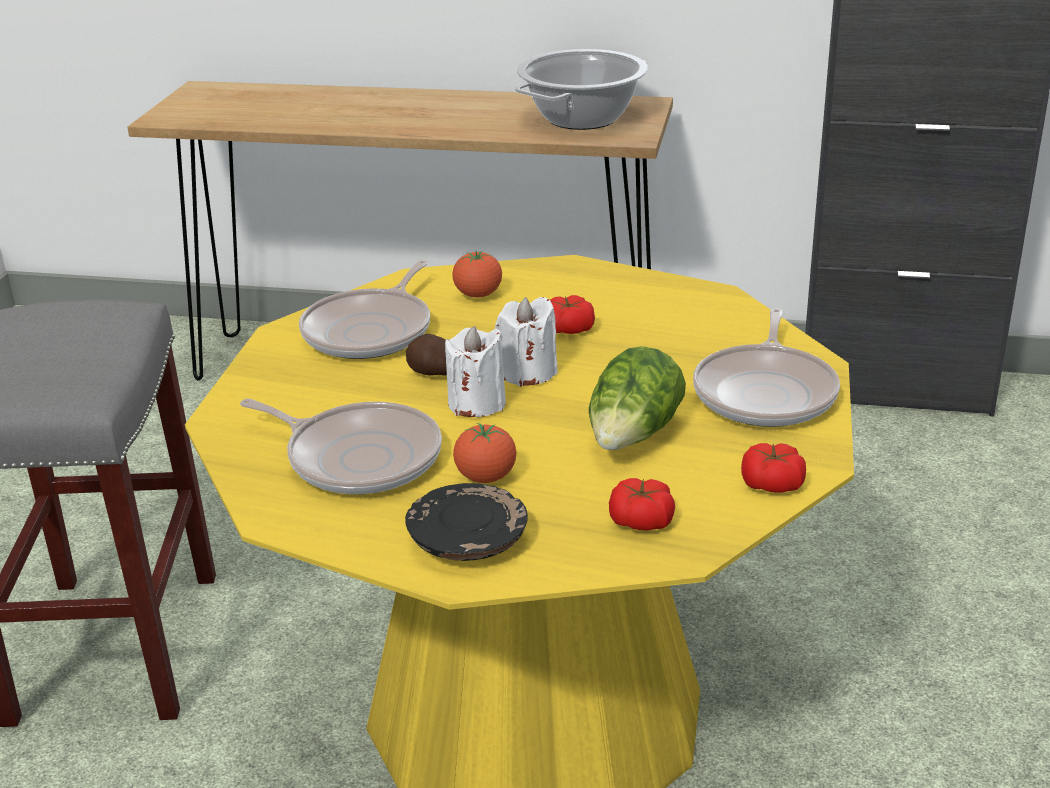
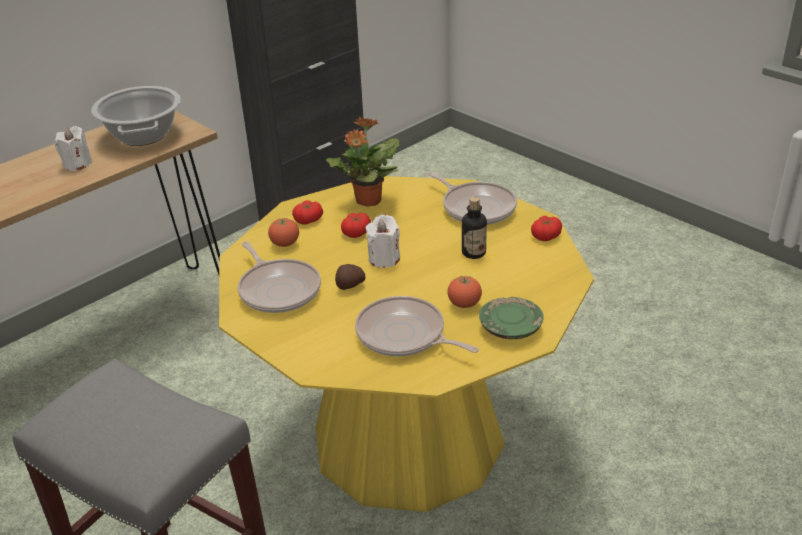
camera: 55 degrees left, 5 degrees up
(358, 457) = (404, 335): frying pan -> frying pan turned 120 degrees counterclockwise
(467, 539) = (510, 327): black plate -> green plate
(477, 403) = (395, 283): white candle -> white candle (77, 164)
(633, 436) = (473, 253): lettuce -> bottle
(641, 520) = (541, 277): tomato -> tomato (308, 219)
(659, 306) = (367, 201): none -> potted plant

